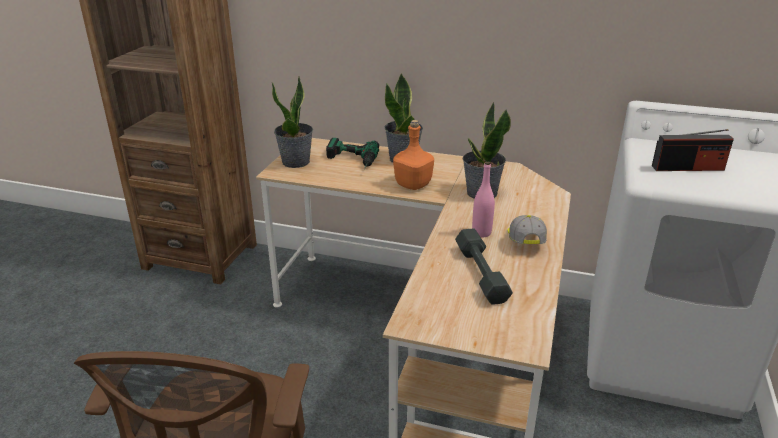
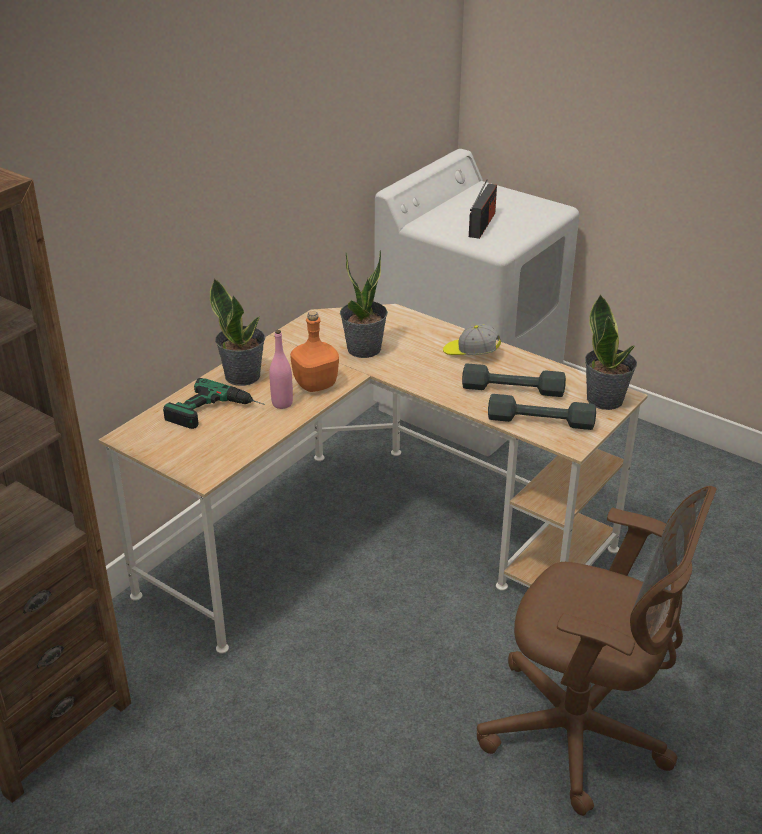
camera: 70 degrees left, 5 degrees up
(296, 162) = (186, 455): potted plant -> potted plant (605, 399)
(438, 298) = (540, 421): none -> grey dumbbell
(481, 233) = (443, 370): pink bottle -> pink bottle (282, 403)

